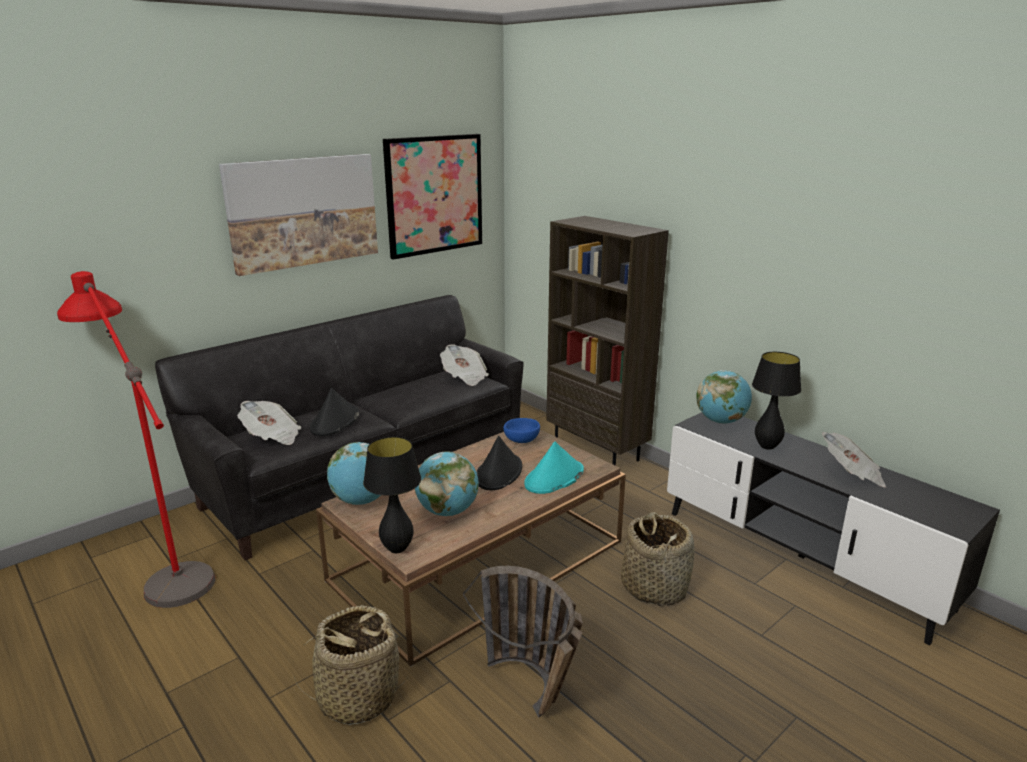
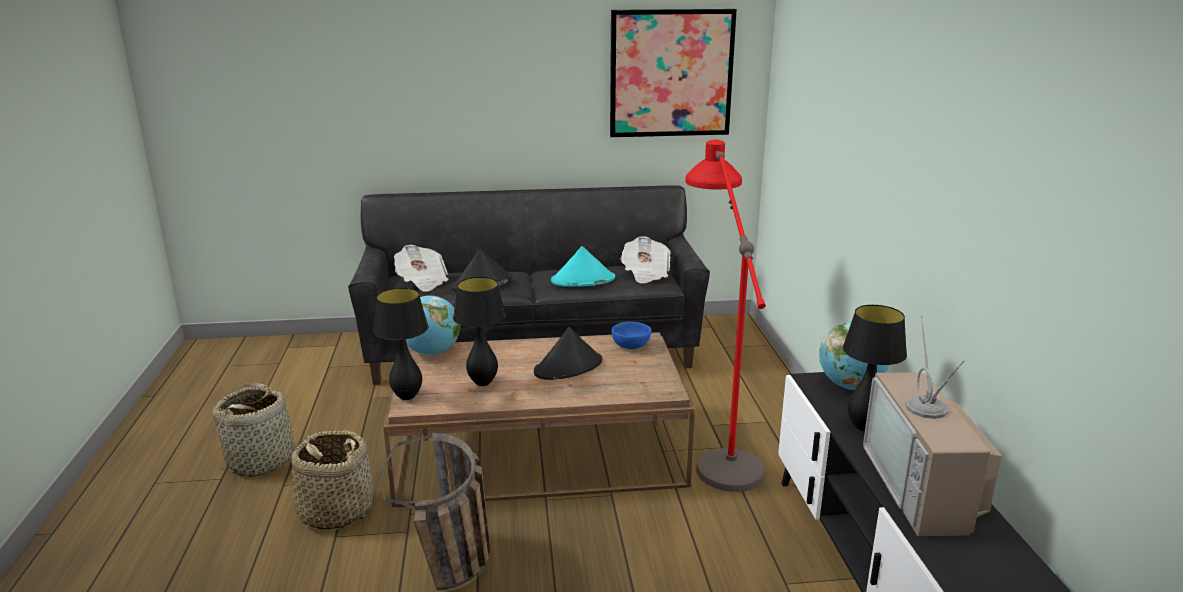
camera: 35 degrees right, 0 degrees up
(164, 564) = (322, 368): red floor lamp -> red floor lamp (717, 445)
(303, 211) = (515, 77): picture -> none
(447, 511) = (482, 382): globe -> black table lamp
(554, 478) = (611, 387): turquoise hat -> turquoise hat (583, 280)
(597, 452) = (778, 397): brown bookcase -> none
(654, 587) = (671, 540): basket -> basket (261, 460)
(851, 474) = (924, 488): newspaper -> television

